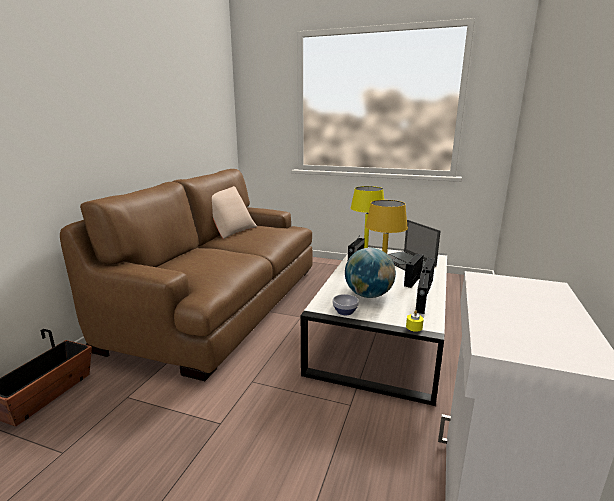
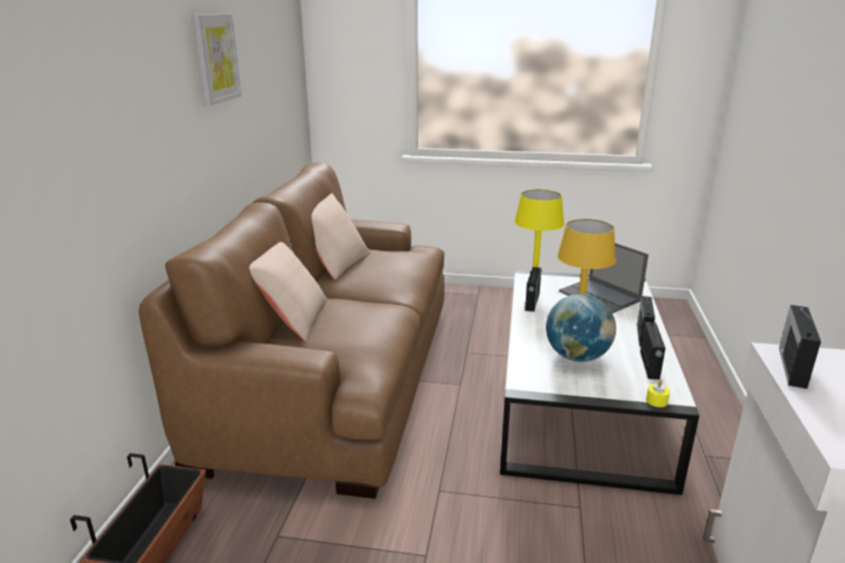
camera: 10 degrees left, 5 degrees up
(150, 89) = (215, 58): none -> picture
(179, 256) = (291, 318): none -> beige pillow
(345, 312) = (561, 386): bowl -> none
(413, 280) = (622, 327): radio -> radio (792, 366)

